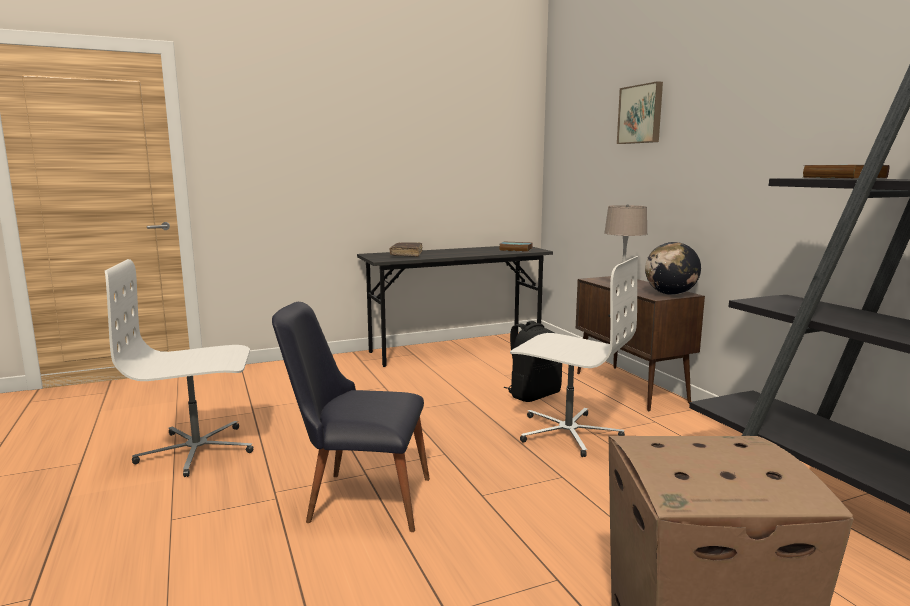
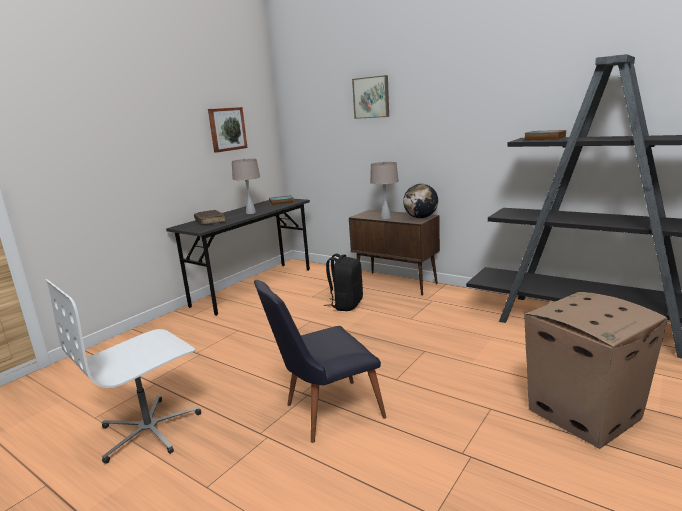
camera: 30 degrees left, 5 degrees up
(461, 149) = (227, 129): none -> picture
(461, 253) = (250, 213): none -> beige table lamp
(568, 432) = (395, 323): white office chair -> none

